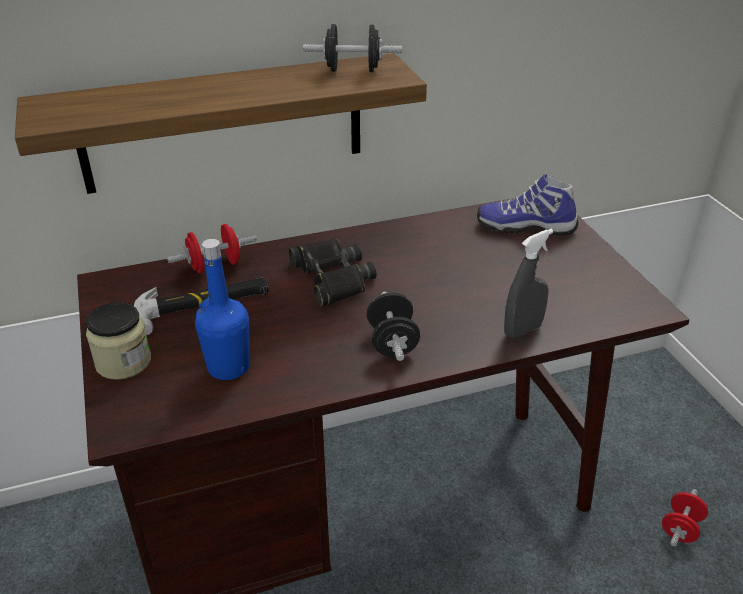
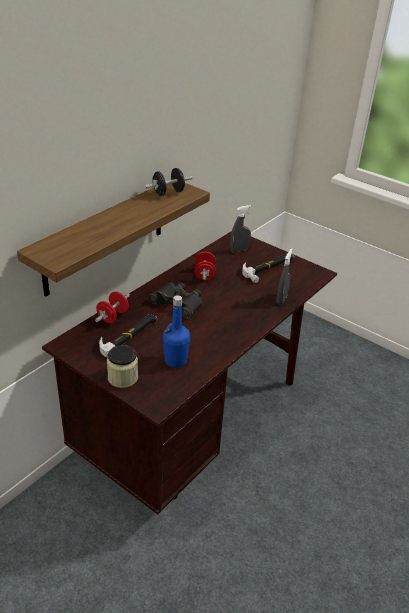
camera: 35 degrees left, 0 degrees up
(392, 342) = (235, 323): black dumbbell -> none
(525, 226) = (239, 250): shoe -> grey spray bottle
(552, 270) = (269, 268): none -> hammer
(680, 528) = (332, 375): red dumbbell -> red dumbbell (204, 274)

